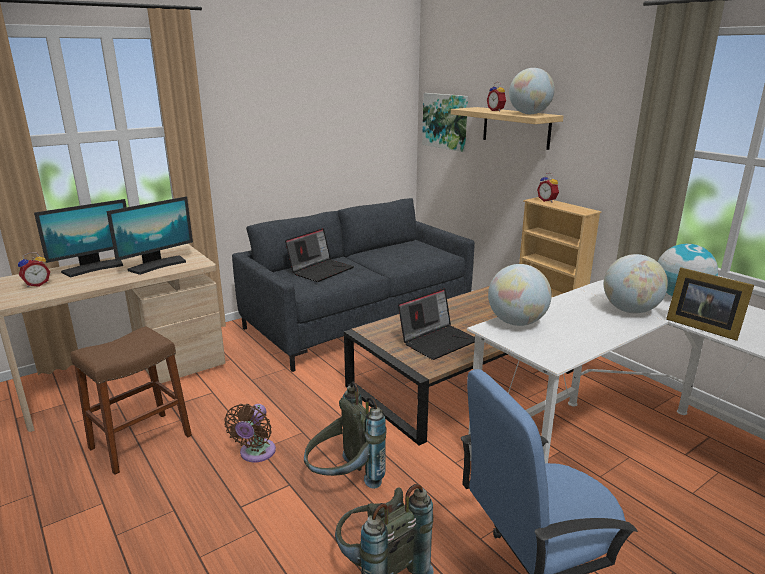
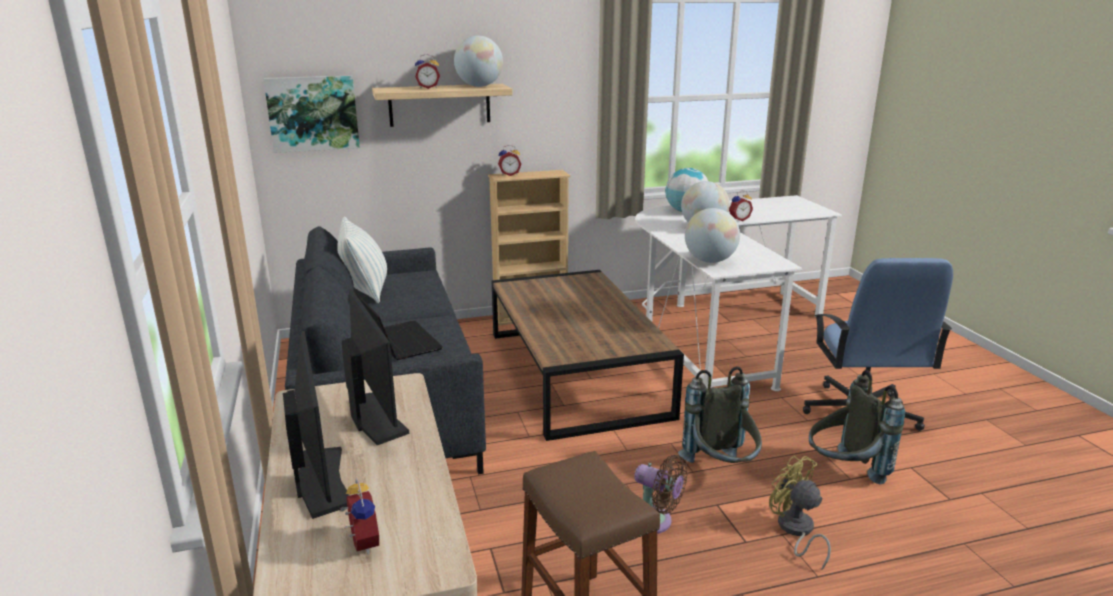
camera: 70 degrees left, 0 degrees up
(262, 539) = (796, 531): none -> yellow fan
(395, 247) = (365, 290): none -> pillow
(438, 341) = (605, 330): laptop -> none
(701, 326) = (738, 219): picture frame -> alarm clock

